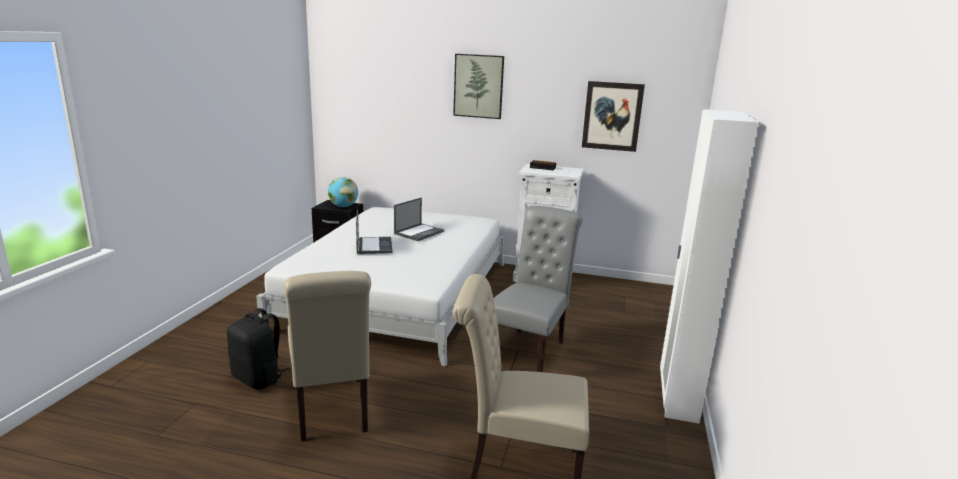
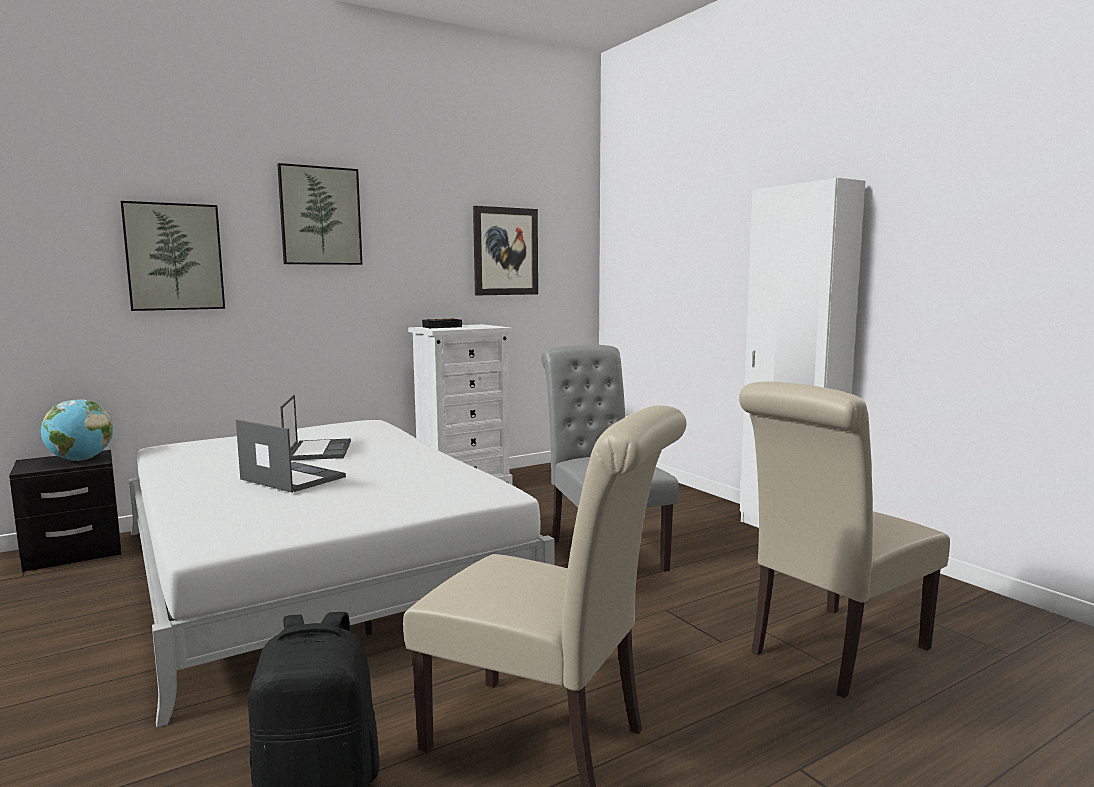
camera: 45 degrees left, 10 degrees down
(399, 107) = (174, 257): none -> picture

